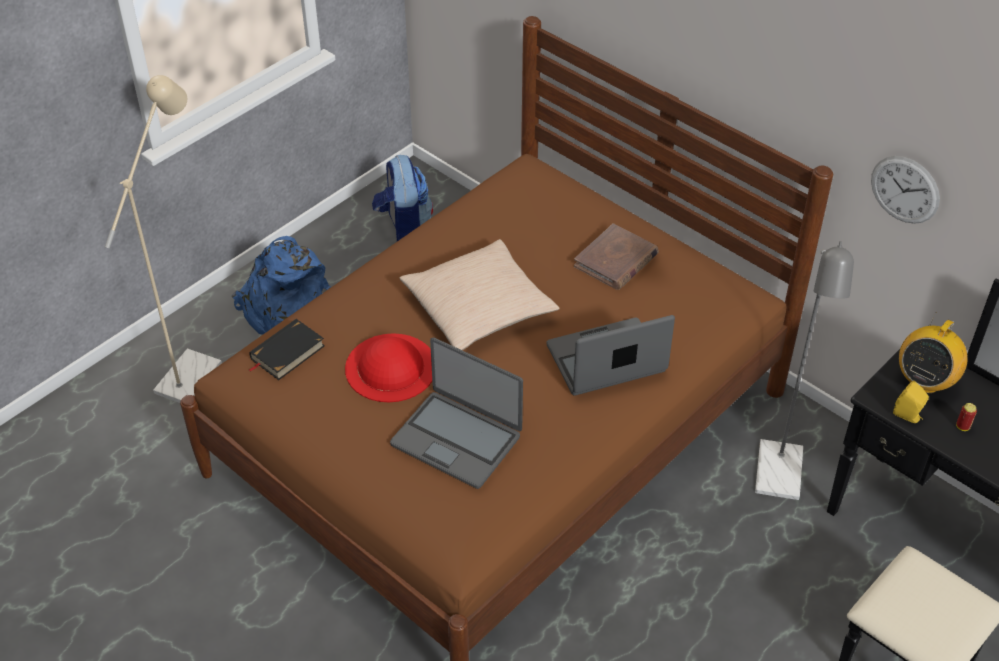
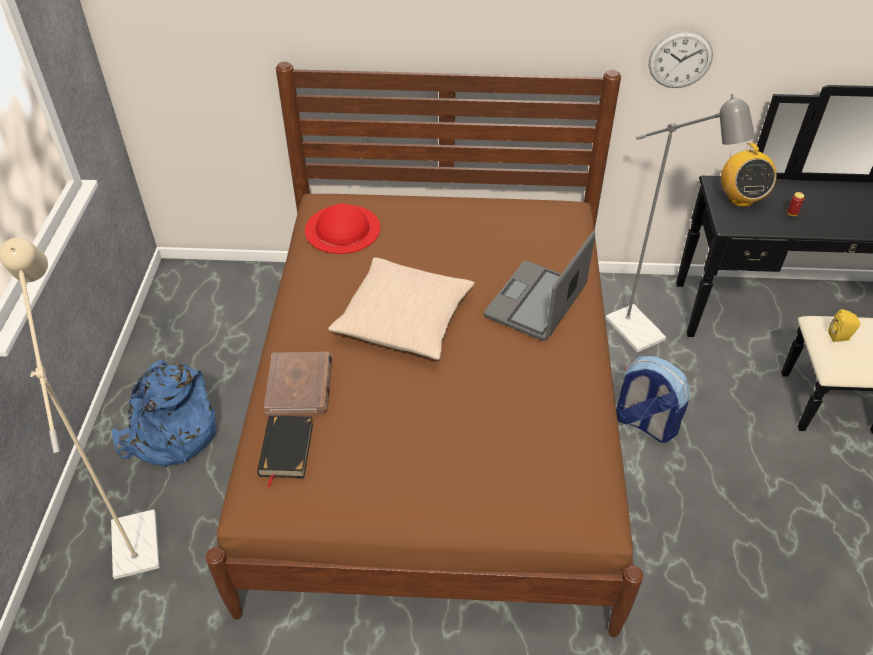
camera: 40 degrees left, 0 degrees up
(390, 367) = (388, 406): red hat -> red hat (342, 228)
(404, 227) = (208, 314): backpack -> backpack (644, 423)
(457, 439) = (501, 428): laptop -> none
(616, 260) = (462, 231): brown book -> brown book (300, 386)
(908, 415) = (758, 225): yellow speaker -> yellow speaker (840, 337)

